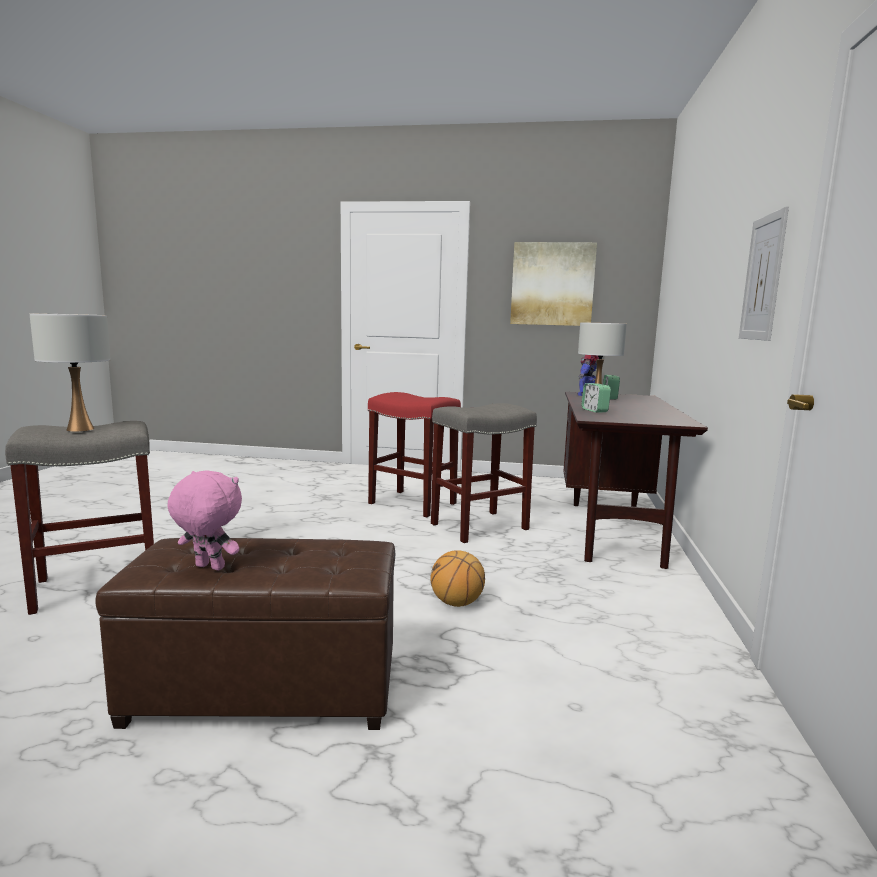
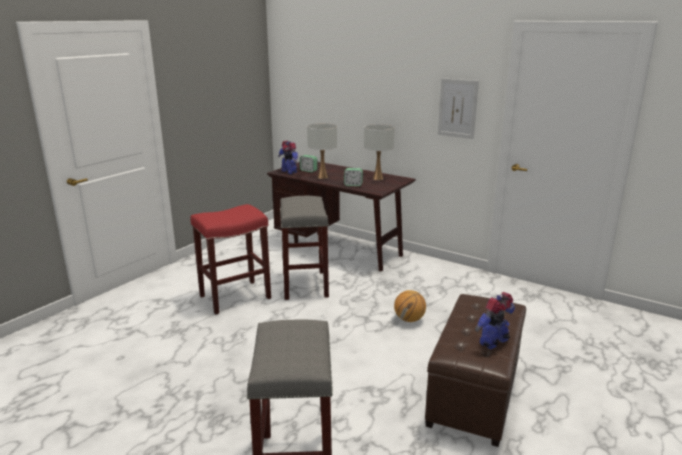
camera: 65 degrees left, 10 degrees up
(80, 429) = (298, 346): white table lamp -> white table lamp (378, 178)
(208, 568) = (494, 342): pink plush toy -> toy robot
(552, 284) = (214, 89): picture -> none

